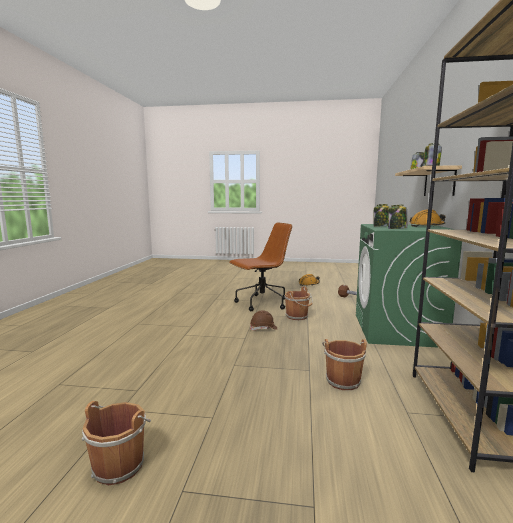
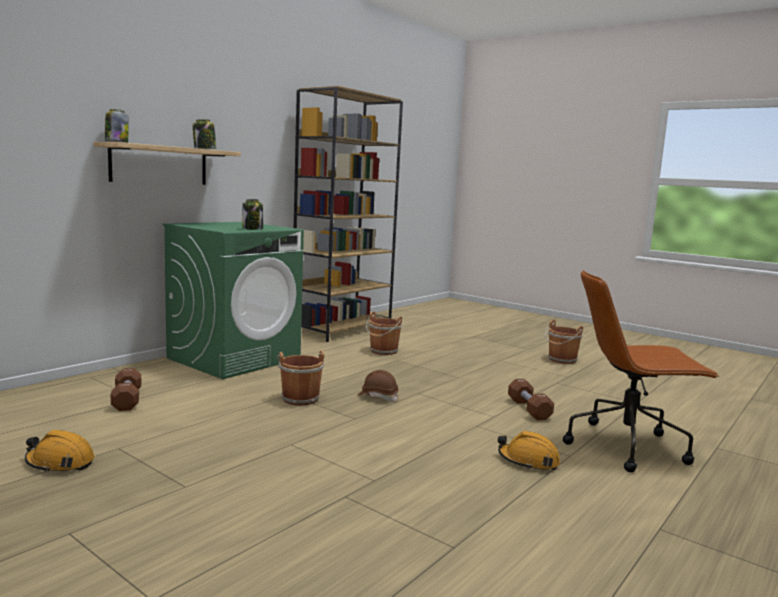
camera: 150 degrees left, 0 degrees up
(162, 346) = (529, 409): none -> brown dumbbell
(261, 303) = (302, 437): brown office chair -> brown office chair (627, 446)
(396, 229) = (270, 227): jar -> none
(427, 226) = (204, 224): orange hard hat -> orange hard hat (528, 461)

